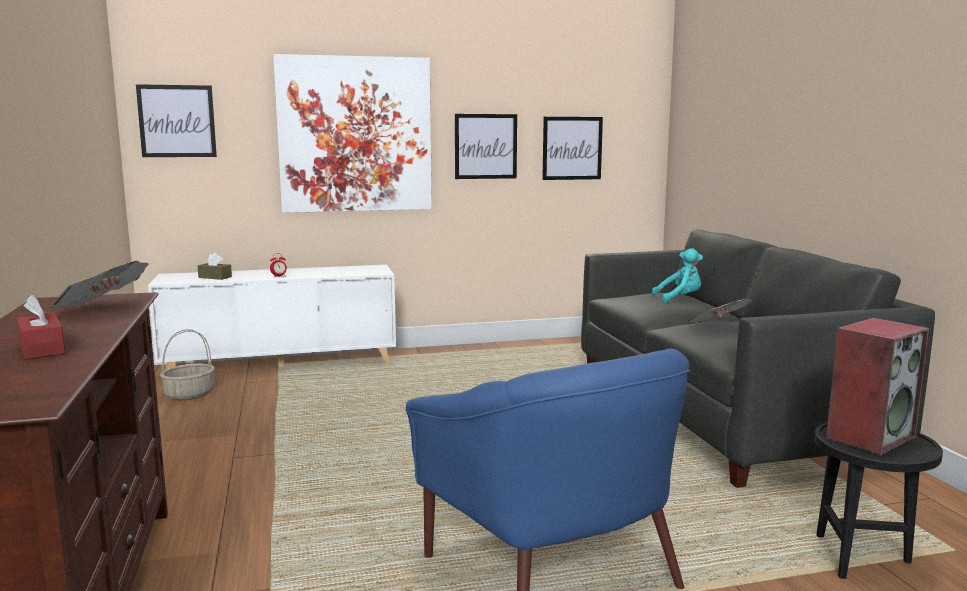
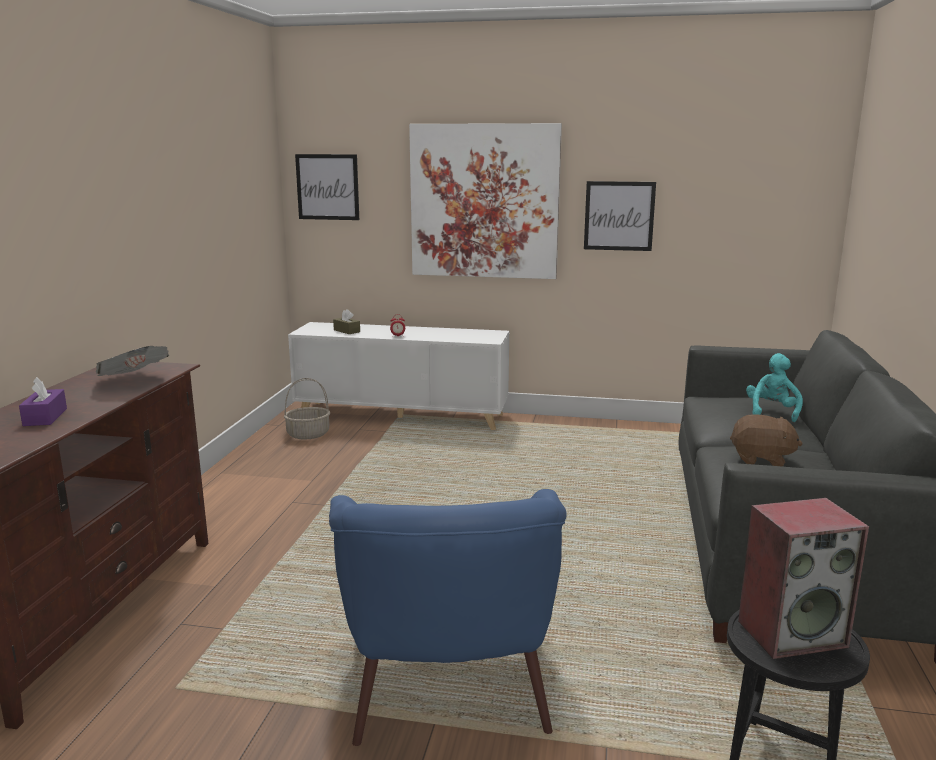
camera: 25 degrees right, 5 degrees up
(42, 349) = (45, 417): red tissue box -> purple tissue box
(572, 148) = (720, 220): picture -> none
(679, 299) = (772, 412): turquoise plush toy -> turquoise plush toy turned 90 degrees counterclockwise
(716, 328) = (761, 459): newspaper -> brown plush toy

